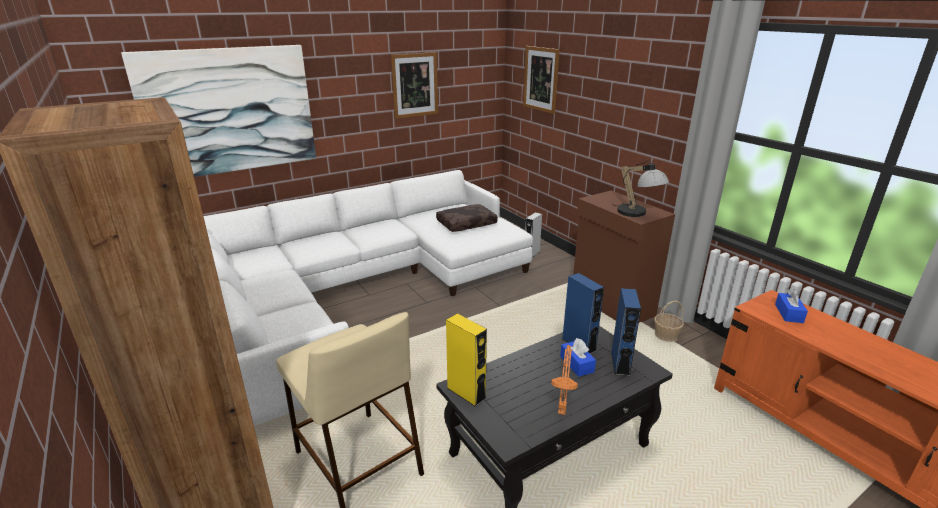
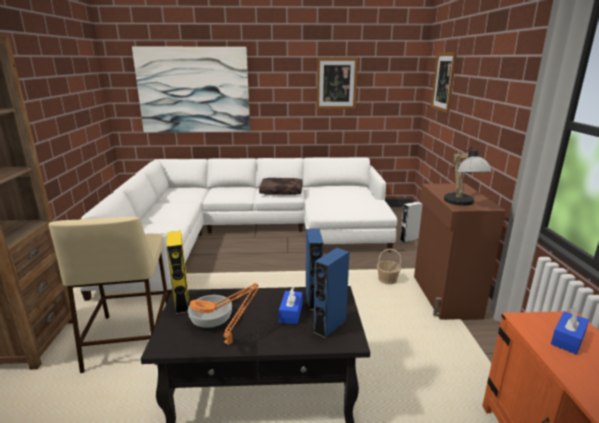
camera: 30 degrees right, 5 degrees down
(466, 224) = (347, 198): brown pillow -> brown pillow (282, 191)
(518, 398) = (211, 320): none -> bowl
(665, 336) = (476, 339): basket -> basket (387, 280)

